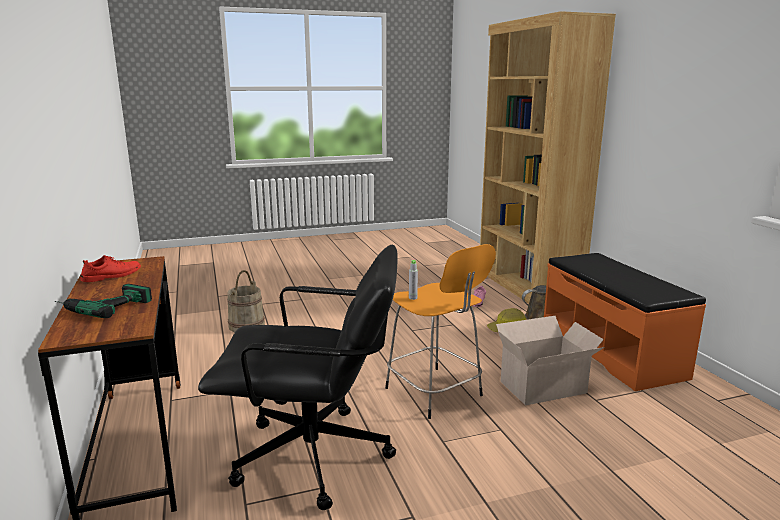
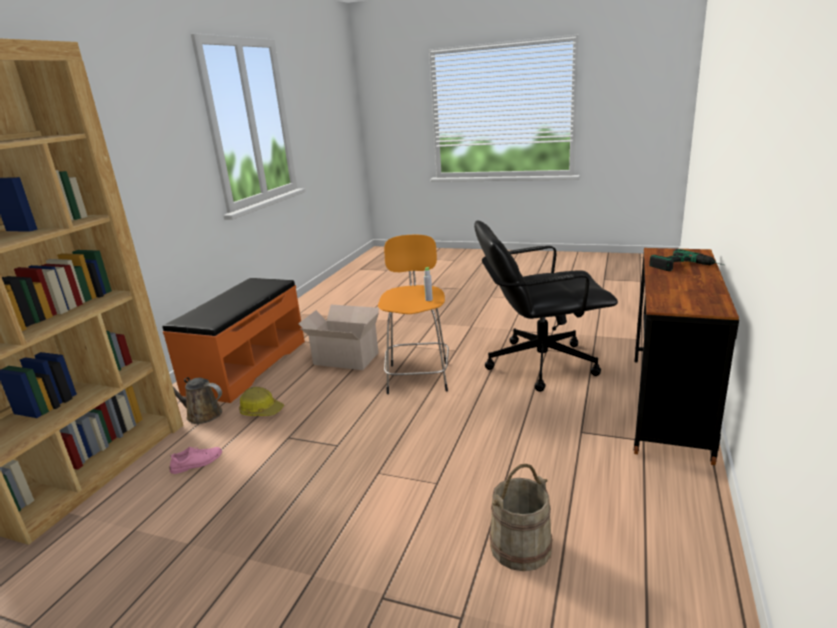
camera: 140 degrees left, 5 degrees up
(112, 275) = (695, 293): red shoe -> none
(314, 457) = (539, 363): black office chair -> black office chair turned 45 degrees counterclockwise

